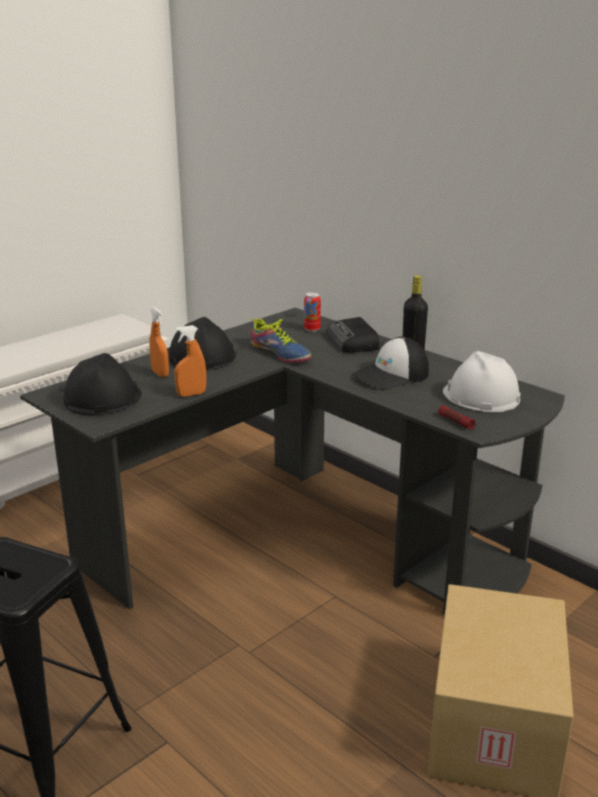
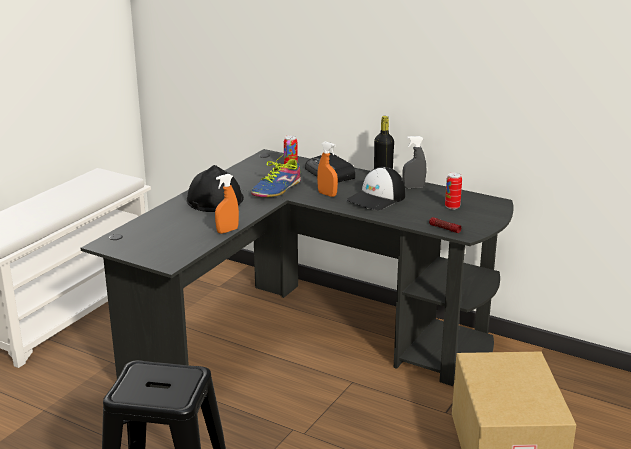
camera: 15 degrees left, 0 degrees up
(102, 398) = (155, 242): black hard hat -> none
(160, 374) = (189, 217): orange spray bottle -> orange spray bottle (327, 194)
(280, 353) = (277, 189): shoe -> shoe turned 90 degrees clockwise
(444, 367) = (413, 187): none -> grey spray bottle
(480, 396) = (452, 207): white hard hat -> can

